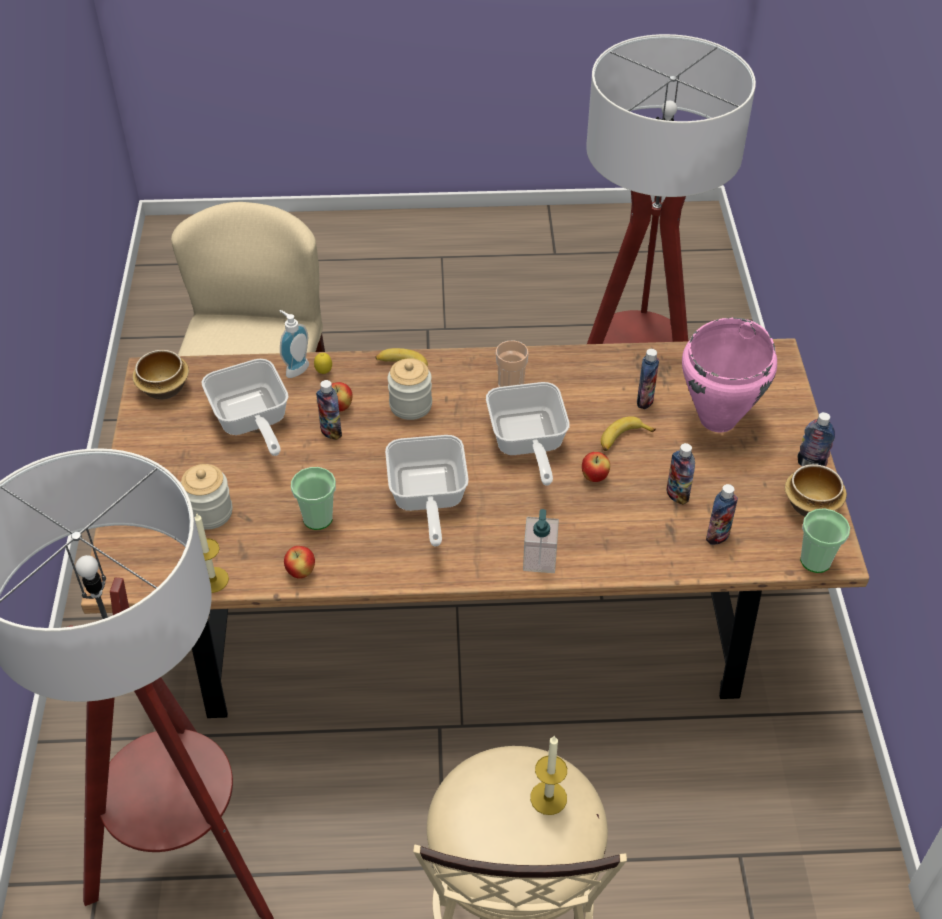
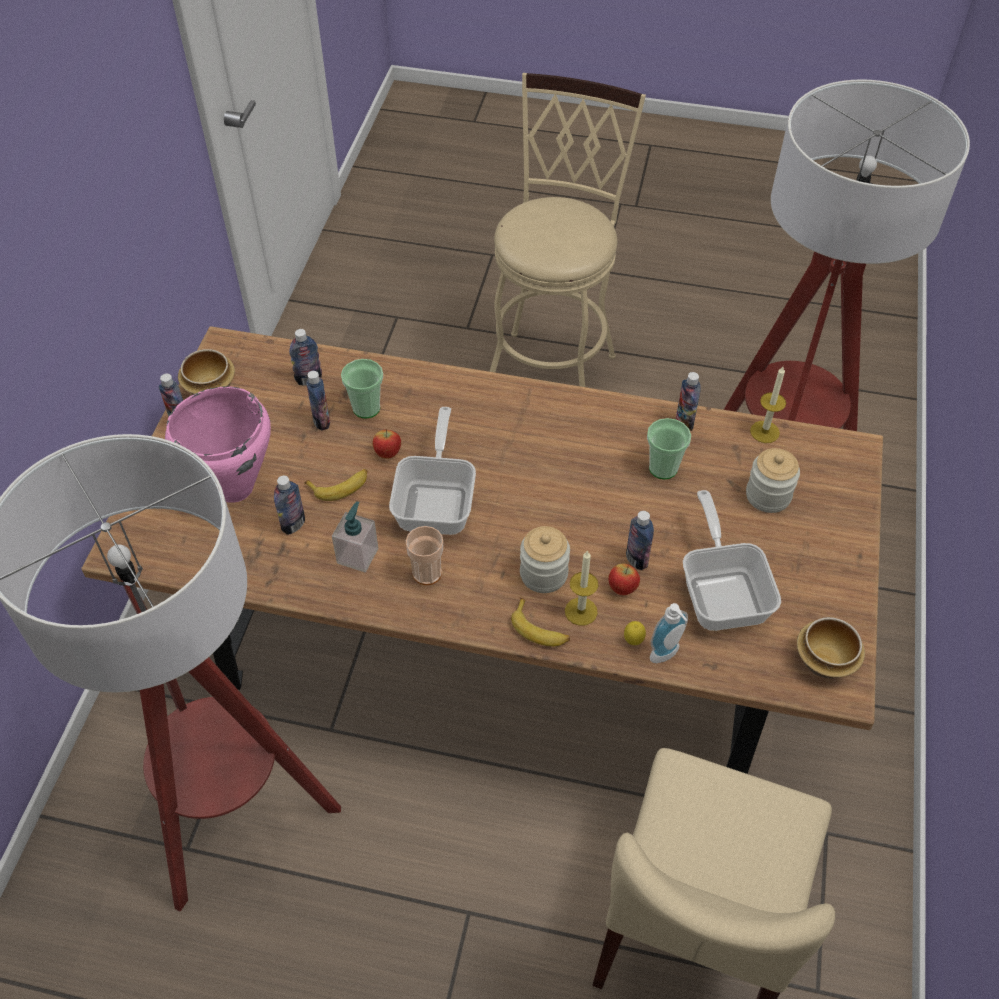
camera: 165 degrees left, 5 degrees up
(301, 572) = (684, 422): apple -> bottle
(427, 499) = (555, 465): frying pan -> none
(539, 560) = (471, 391): soap dispenser -> soap dispenser (358, 555)
(548, 798) = (531, 233): candle -> candle (581, 611)
(815, 561) = (242, 345): cup -> cup (366, 408)

